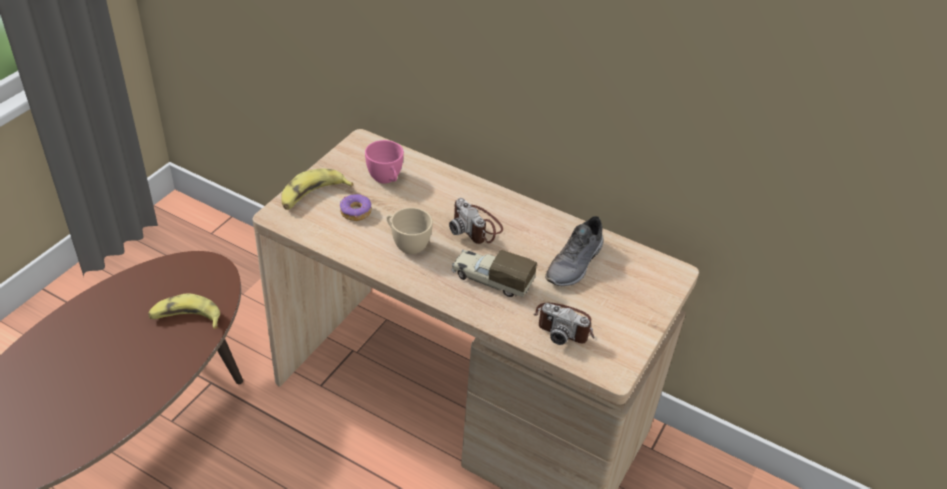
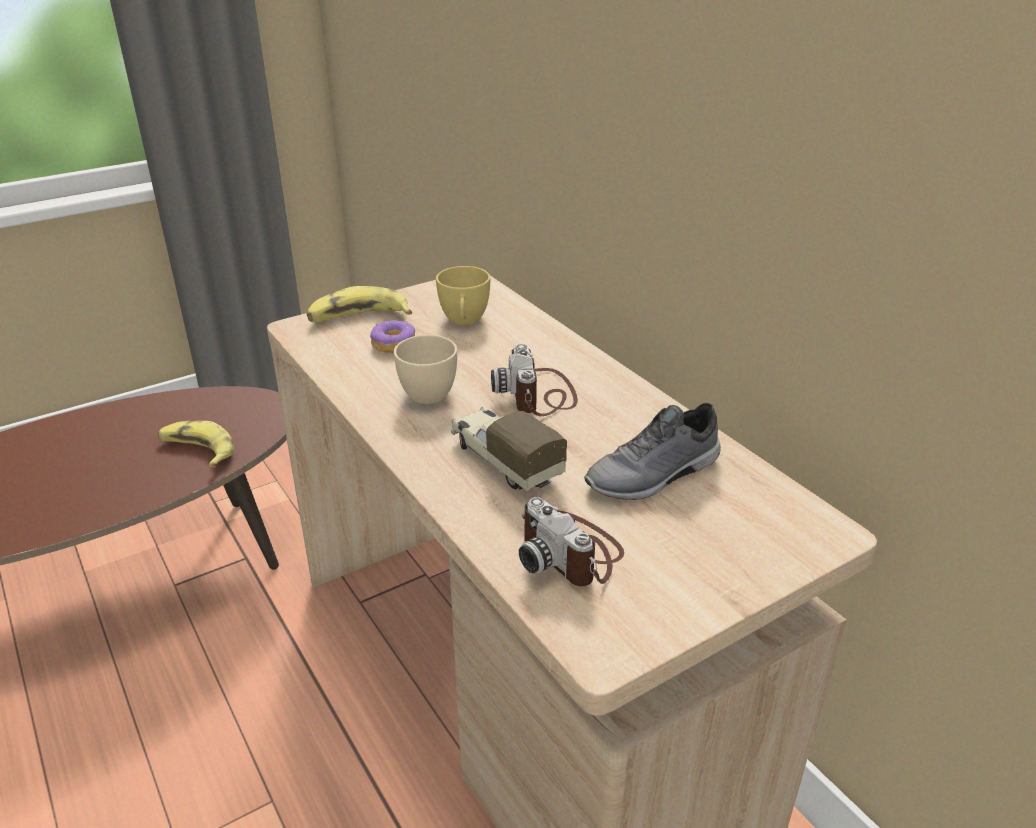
camera: 30 degrees right, 10 degrees down
(386, 179) = (464, 321): pink cup -> yellow cup

